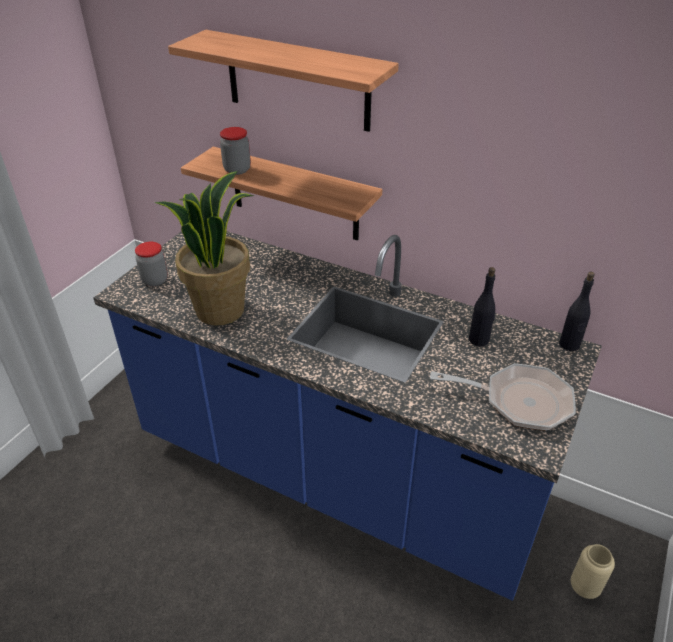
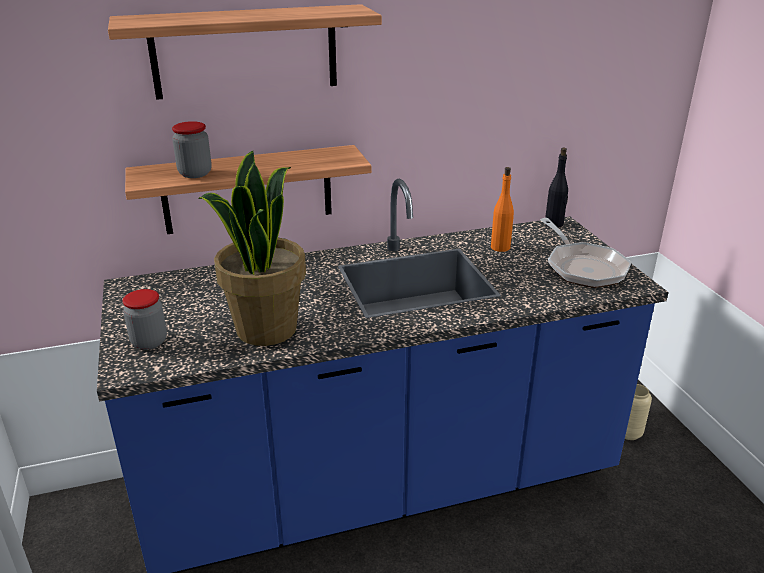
camera: 45 degrees left, 10 degrees down
(479, 340) = (500, 247): black bottle -> orange bottle
(519, 401) = (583, 267): frying pan -> frying pan turned 105 degrees clockwise

